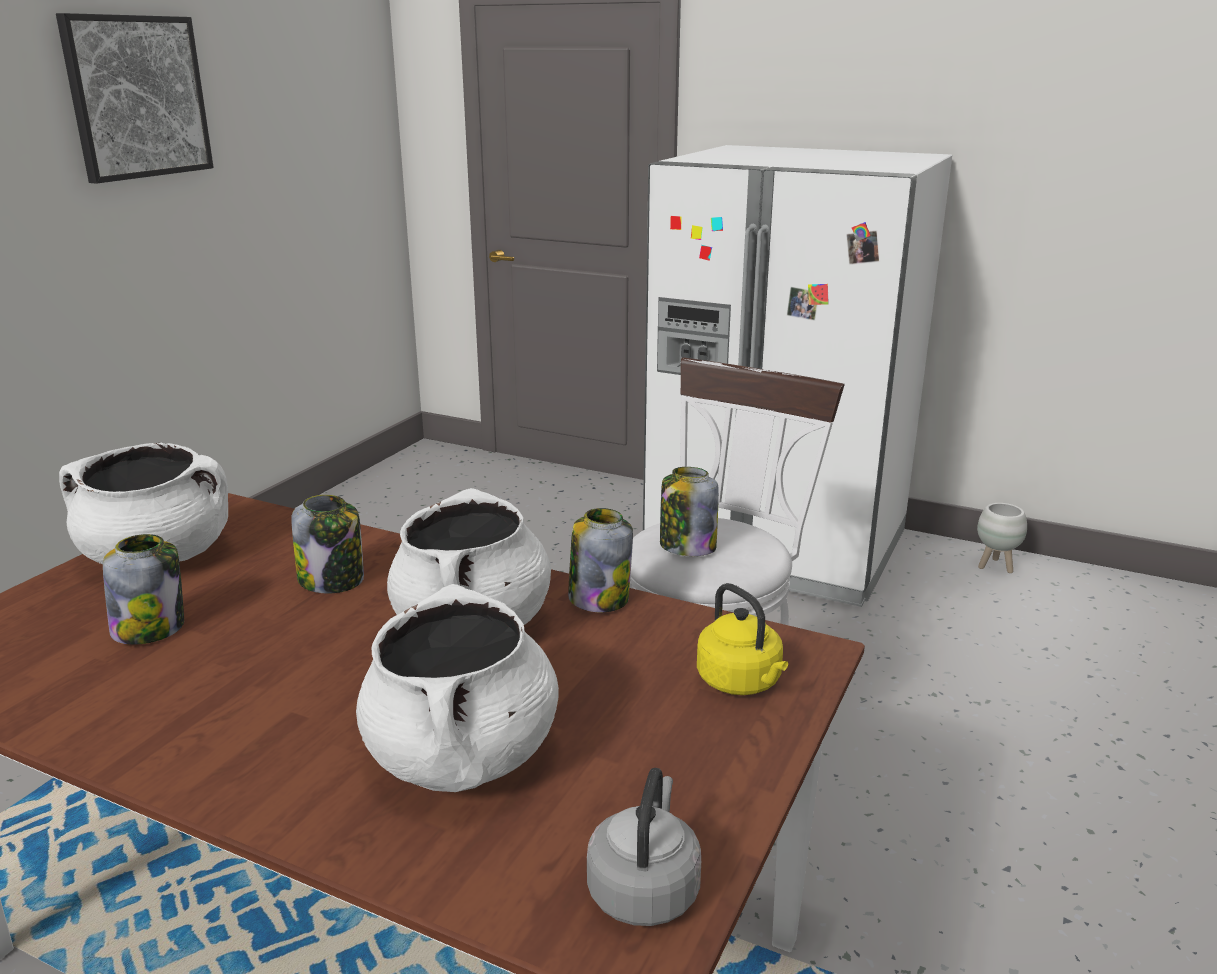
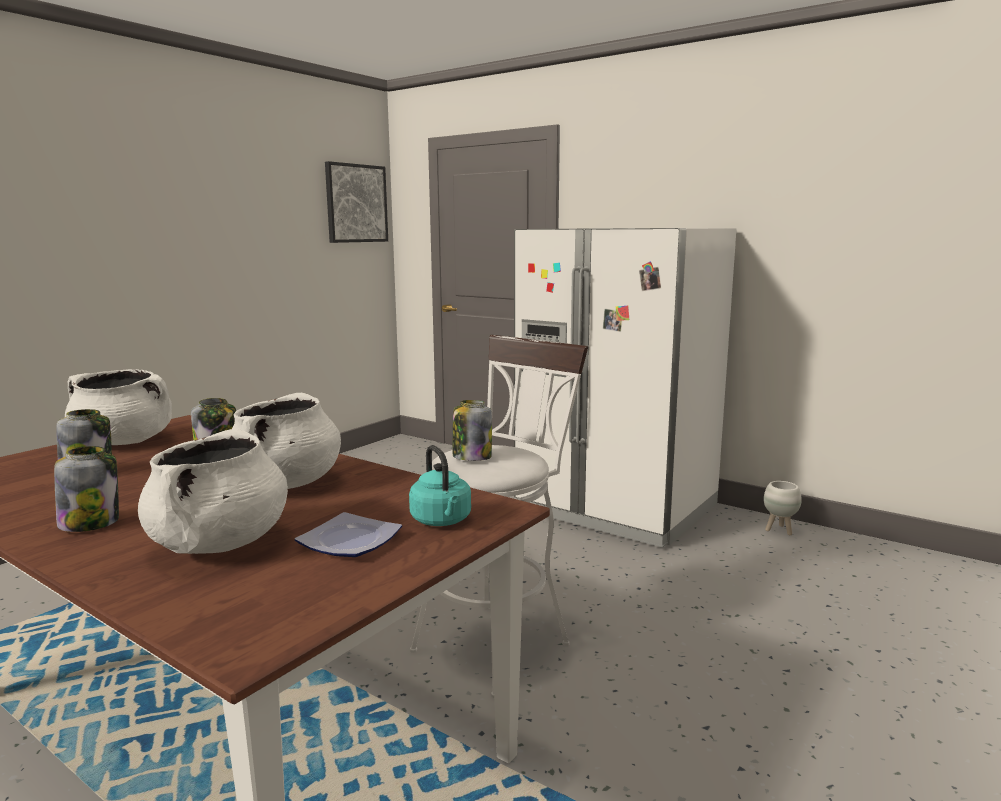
camera: 10 degrees right, 10 degrees down
(137, 97) = (207, 193): picture -> picture (356, 203)
(599, 598) = (382, 475): jar -> jar (90, 523)
(640, 735) = (347, 542): none -> plate
(645, 889) = (277, 618): grey kettle -> none
(741, 682) = (442, 521): yellow kettle -> turquoise kettle

